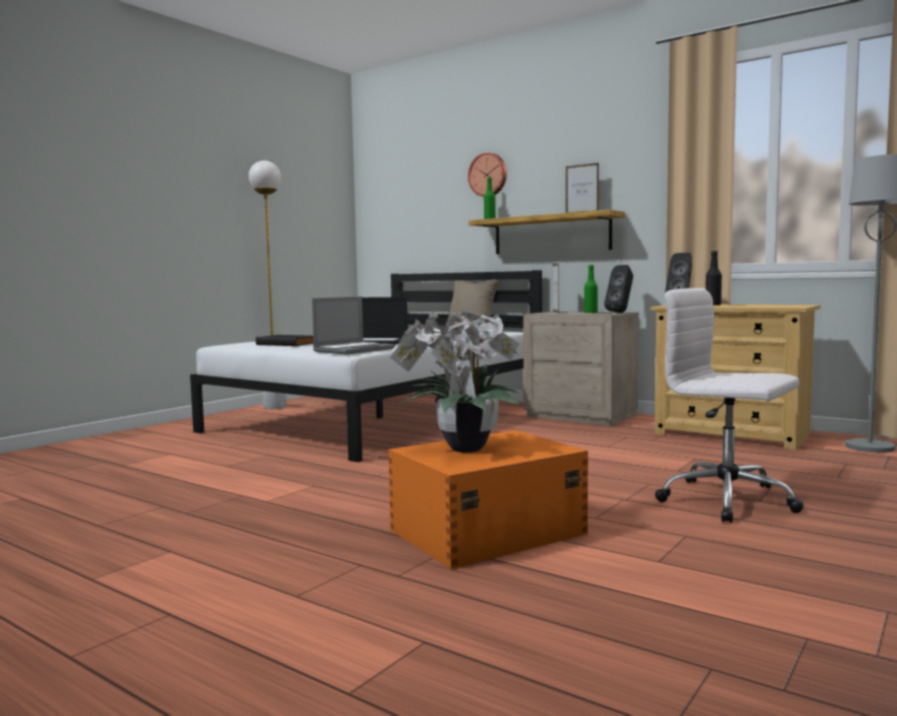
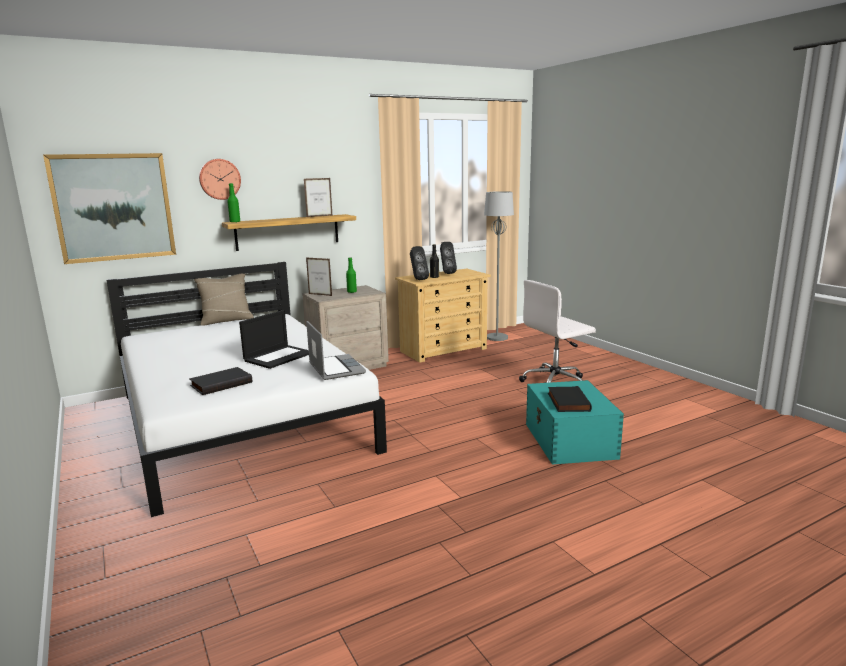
camera: 65 degrees left, 10 degrees up
(275, 407) = (95, 461): white floor lamp -> none
(406, 207) = (113, 207): none -> picture
(461, 448) = (567, 402): potted plant -> black book
(485, 532) = (569, 441): orange storage box -> turquoise storage box
(621, 312) = (364, 288): black speaker -> black speaker (446, 273)

